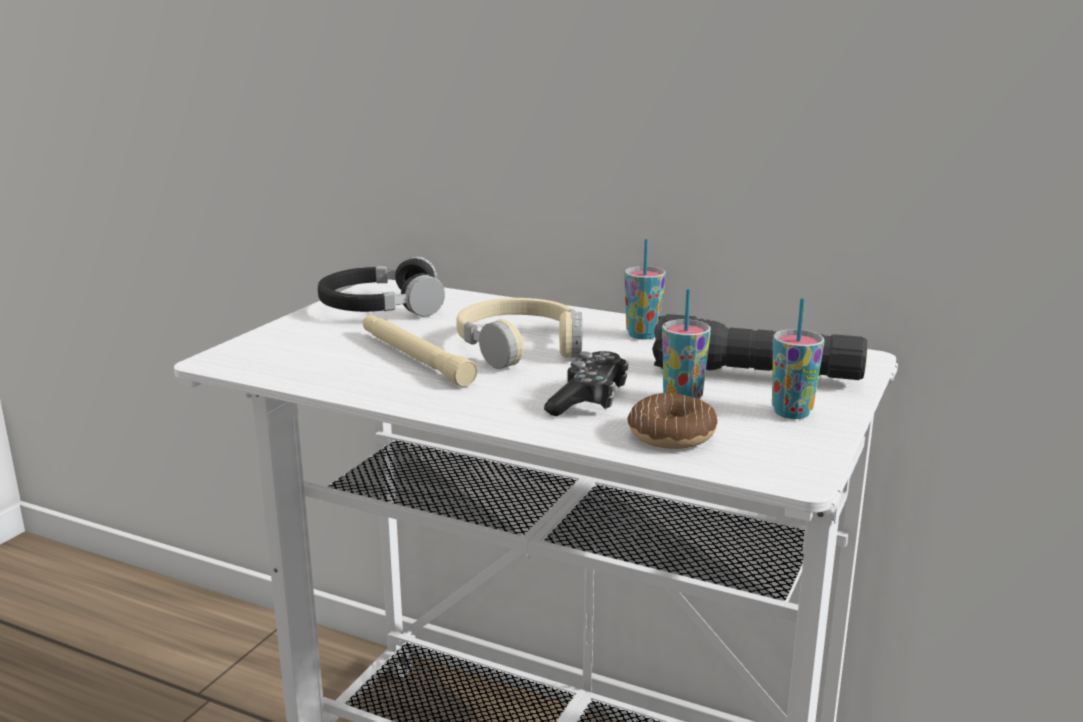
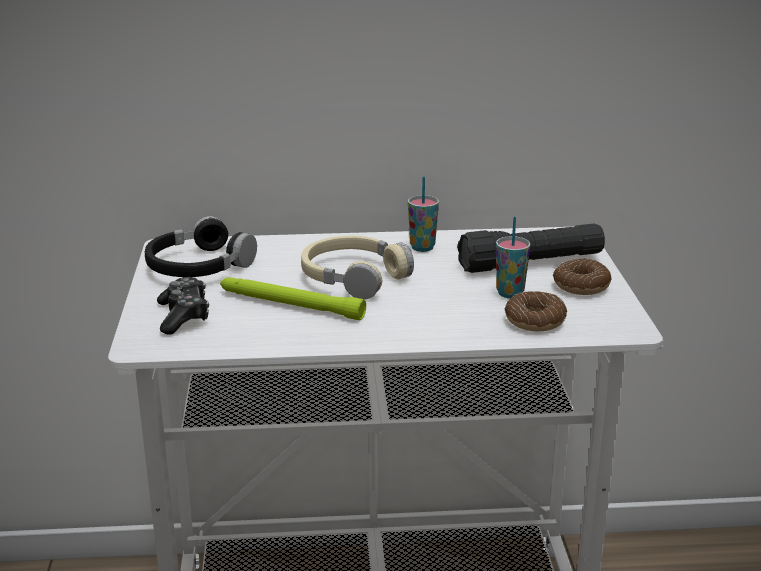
camera: 30 degrees left, 5 degrees up
(413, 357) = (290, 305): beige flashlight -> green flashlight
(588, 400) = (454, 308): game controller -> game controller (184, 316)
(791, 412) = (581, 286): cup -> donut

